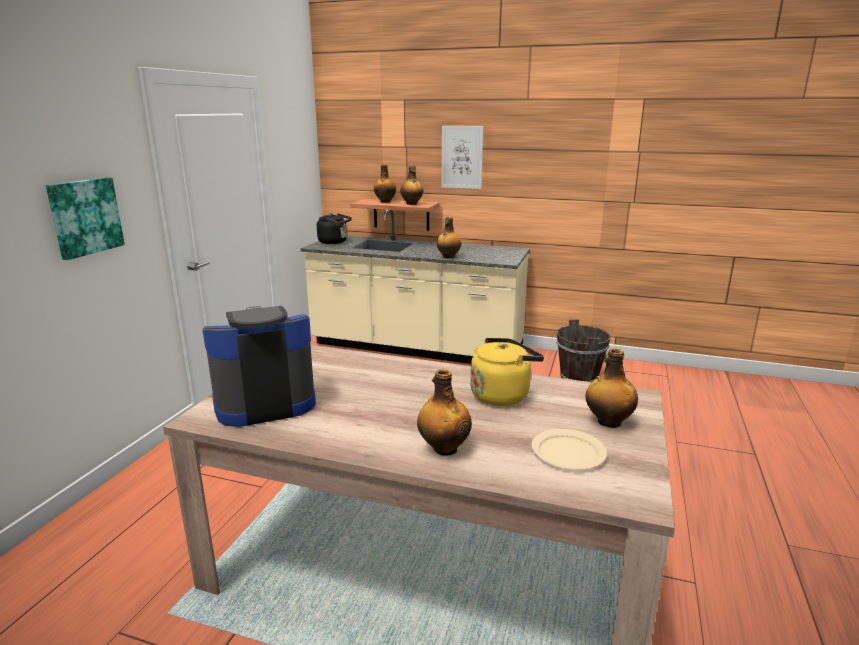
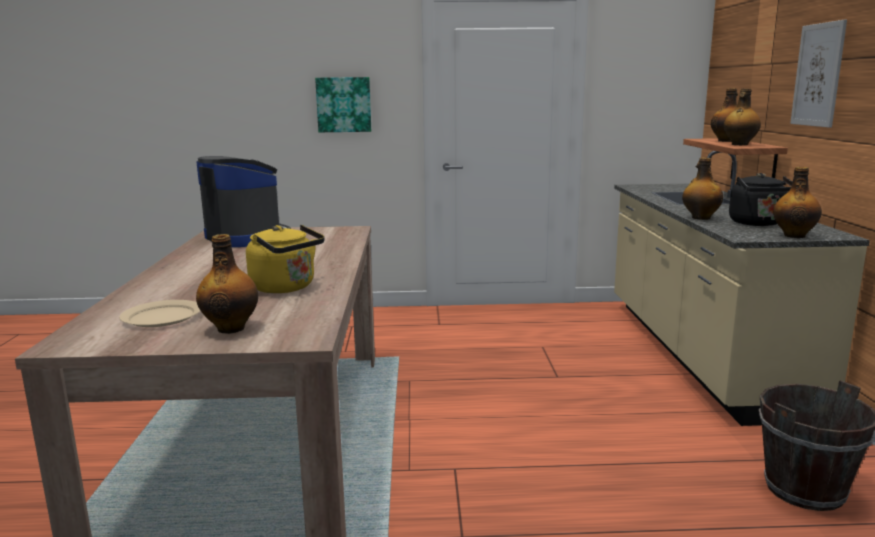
camera: 70 degrees right, 5 degrees down
(334, 242) = (664, 187): black kettle -> black kettle (758, 224)
(444, 448) = (172, 282): bottle -> bottle (794, 235)

